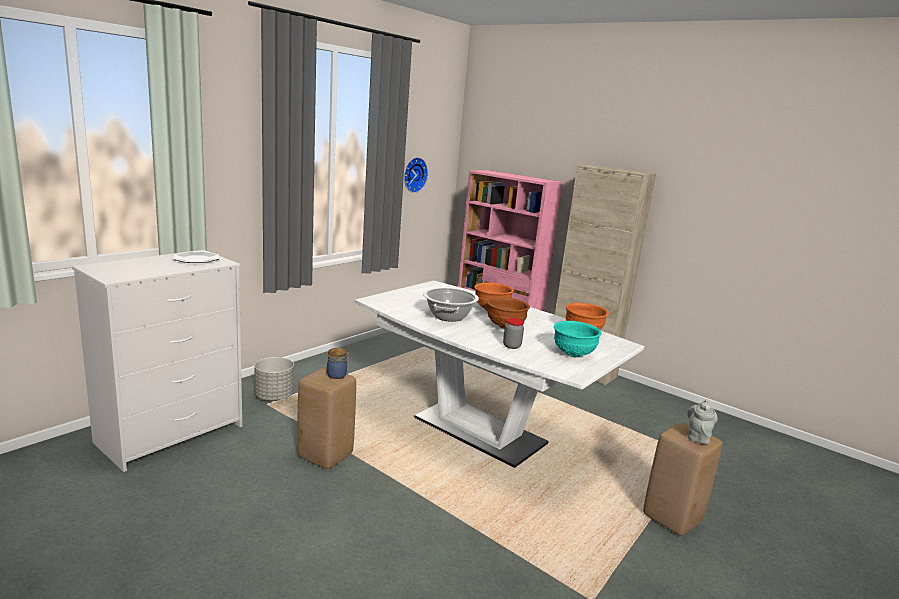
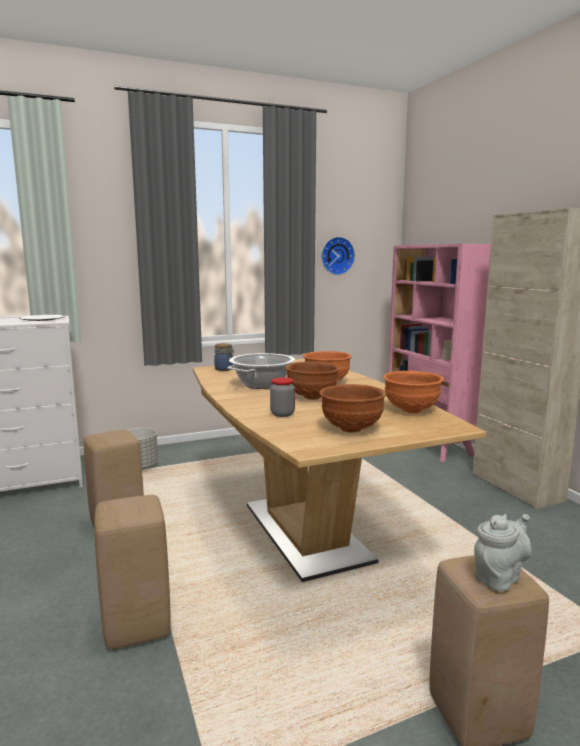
camera: 30 degrees right, 5 degrees down
(337, 375) = (120, 436): jar -> jar (224, 369)
(437, 527) = (135, 626): none -> beige stool
(479, 431) = (305, 532): white dining table -> brown dining table
(572, 354) = (351, 429): turquoise bowl -> brown bowl

